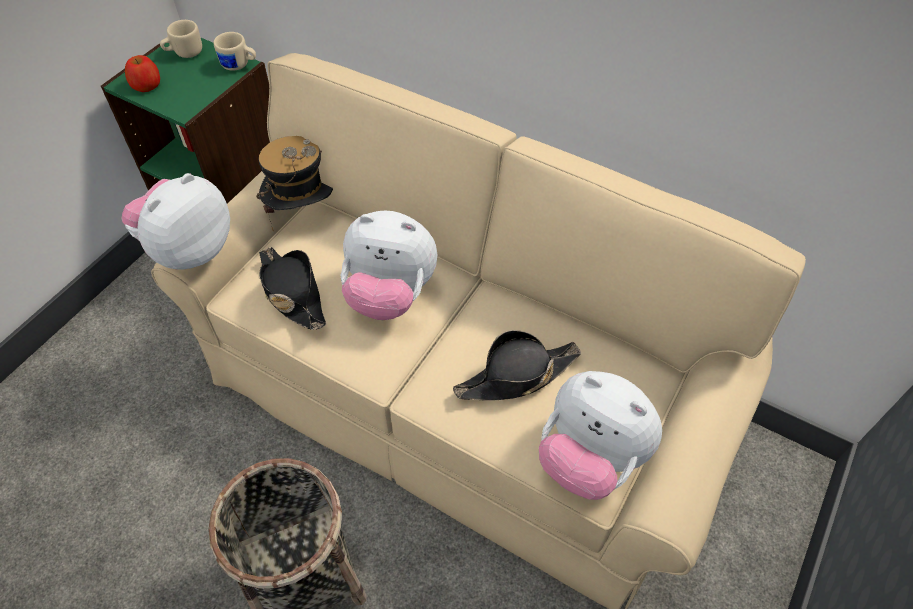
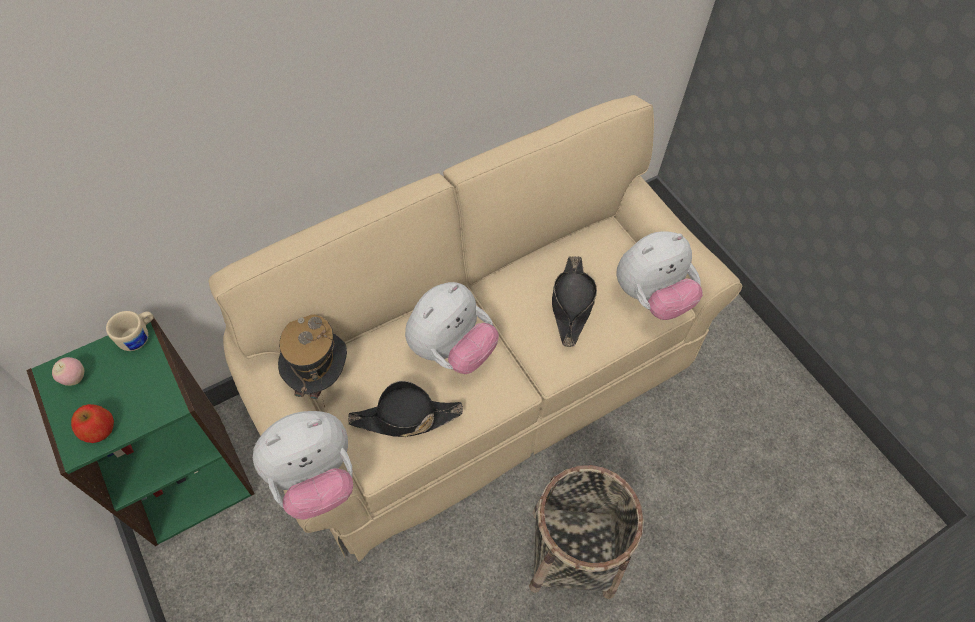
camera: 65 degrees left, 5 degrees up
(184, 53) = (75, 378): beige mug -> apple
(189, 250) = (314, 478): plush toy -> plush toy turned 90 degrees counterclockwise

